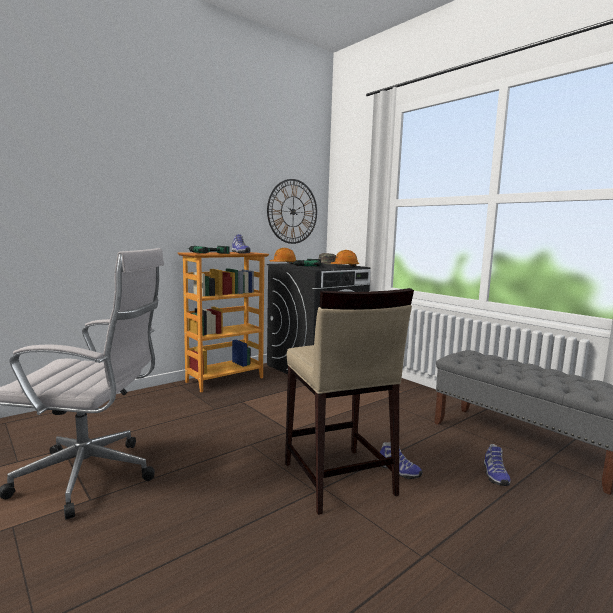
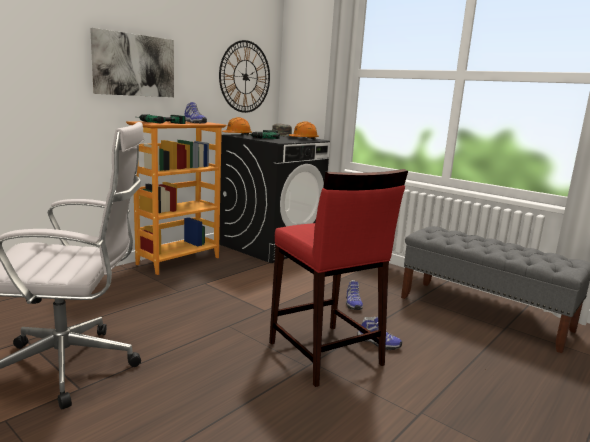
camera: 10 degrees left, 5 degrees up
(186, 203) = (134, 65): none -> picture
(338, 479) = (324, 354): beige stool -> red stool
(494, 475) = (464, 342): shoe -> shoe (352, 304)

